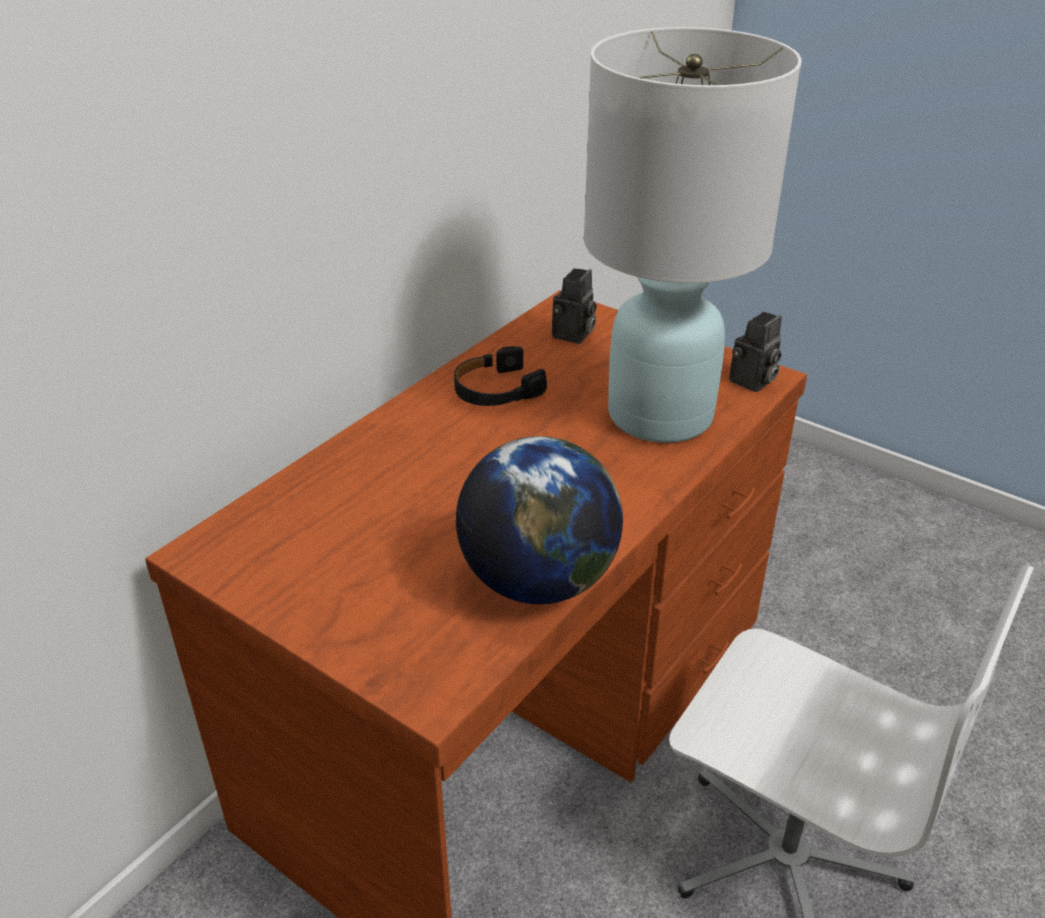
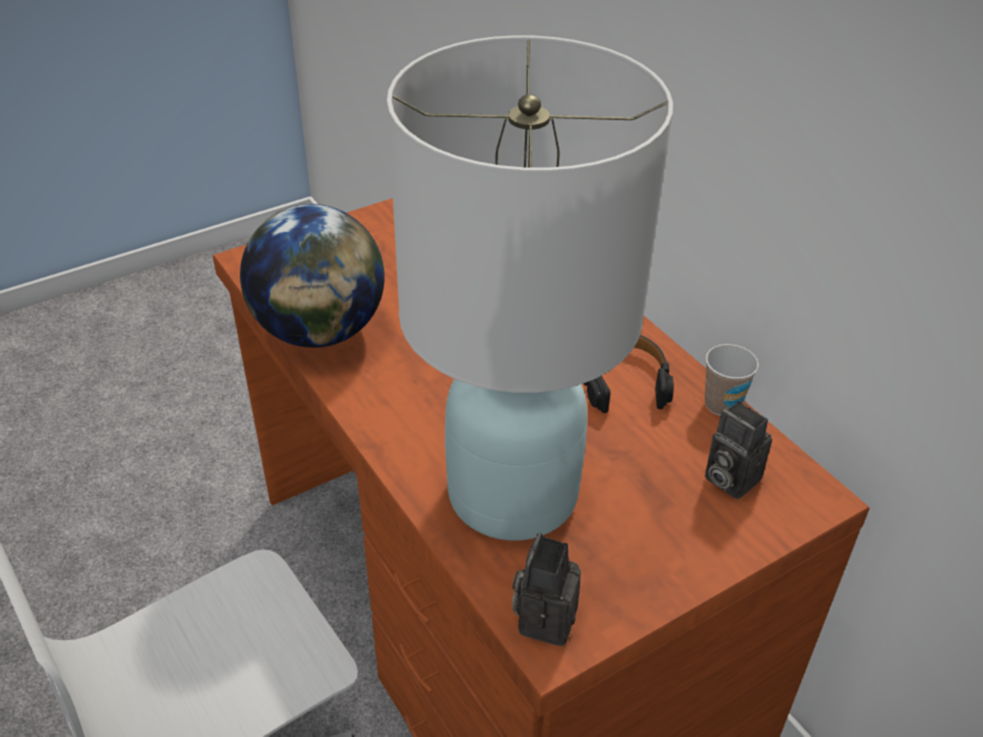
camera: 110 degrees right, 5 degrees up
(497, 345) = (722, 405): none -> cup
(752, 382) = (544, 617): camera -> camera turned 45 degrees clockwise

